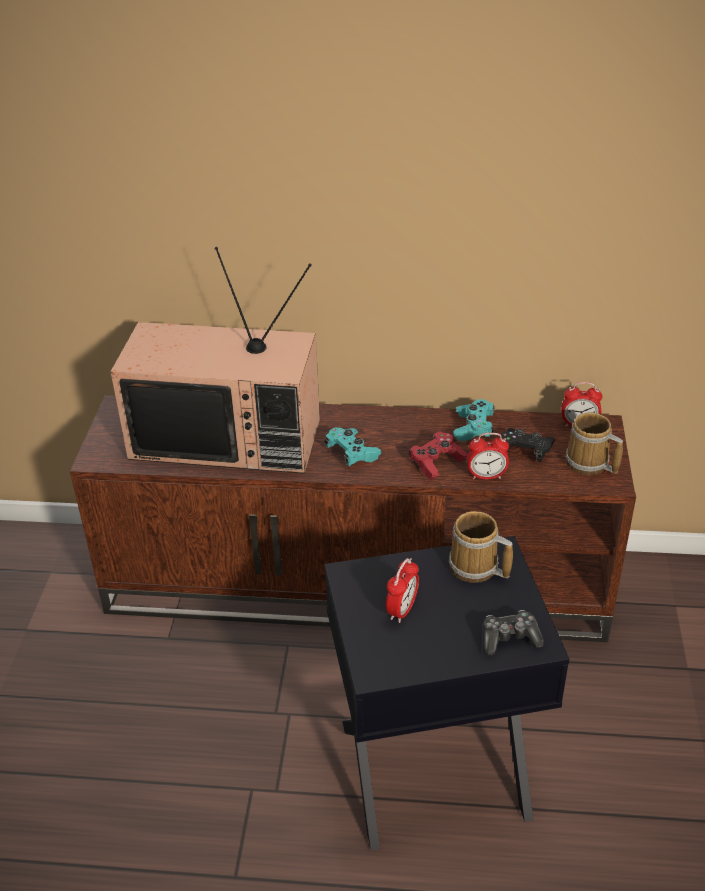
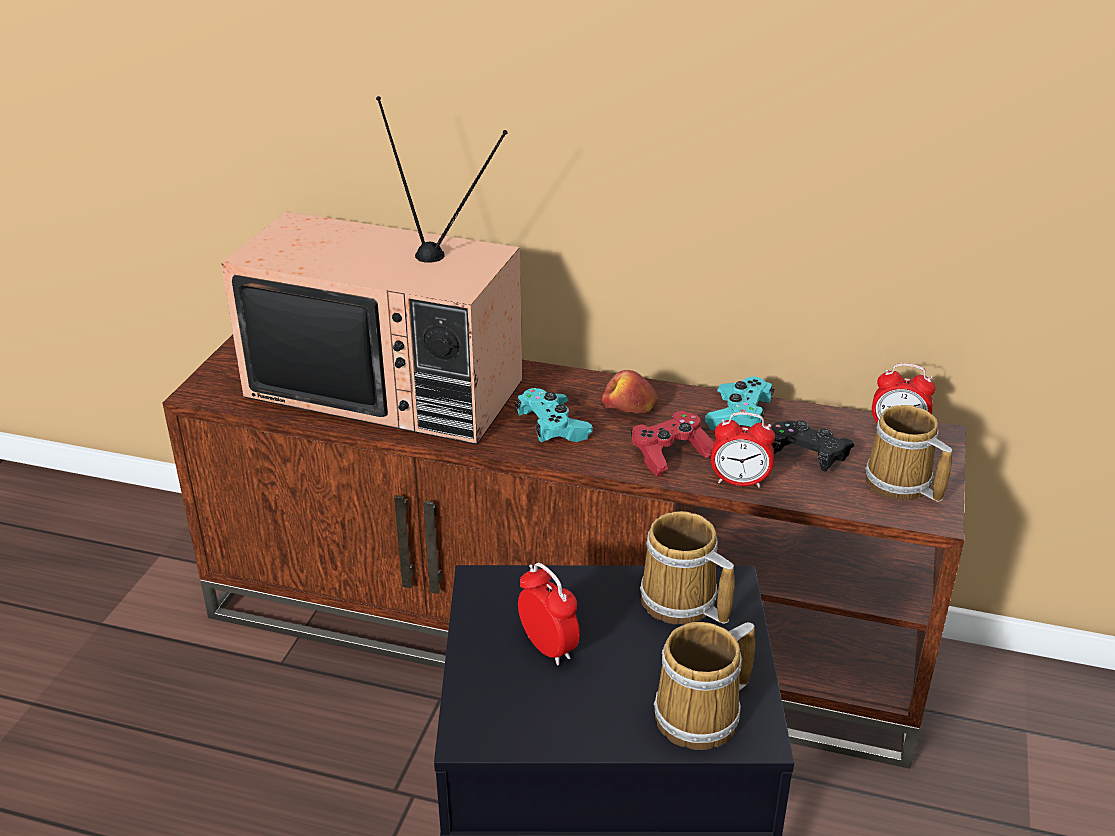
camera: 10 degrees right, 5 degrees down
(398, 431) = (628, 408): none -> apple
(402, 610) = (548, 647): alarm clock -> alarm clock turned 75 degrees counterclockwise
(509, 639) = (703, 716): game controller -> mug

